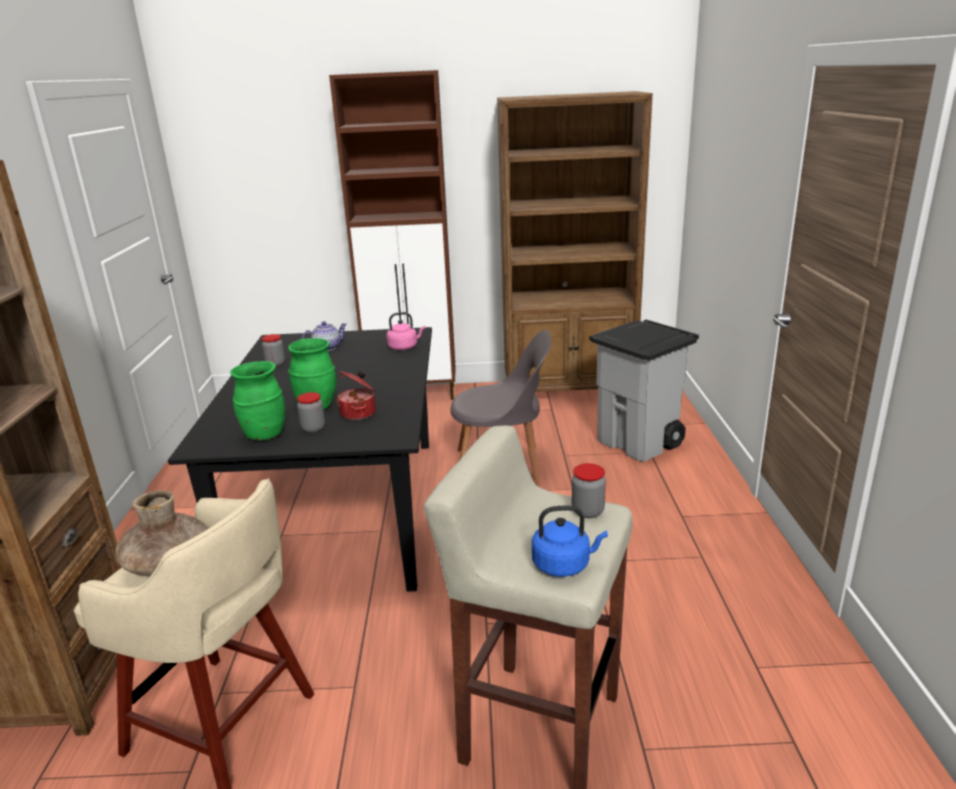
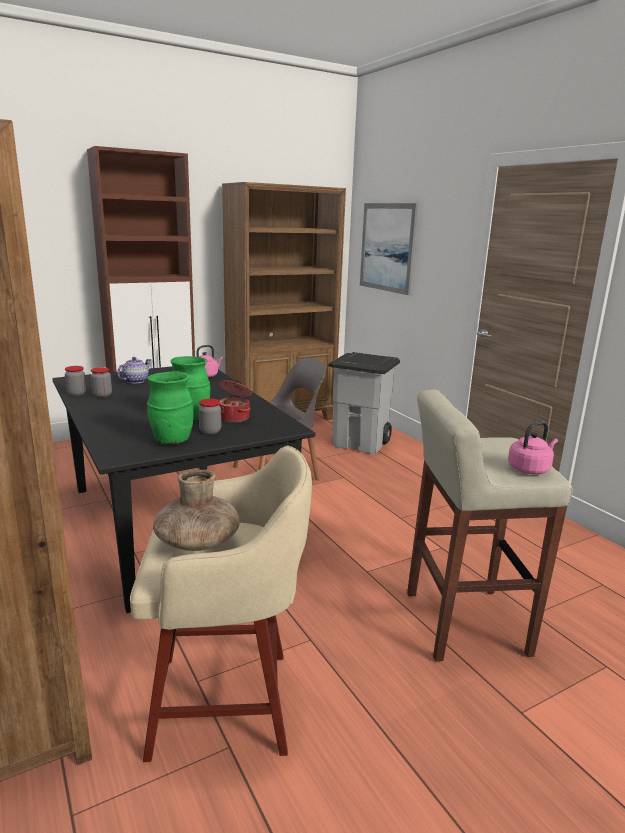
camera: 30 degrees left, 5 degrees down
(564, 565) = (530, 469): blue kettle -> pink kettle
(587, 511) = (499, 442): jar -> jar (76, 393)
(714, 173) = (387, 247): none -> picture

